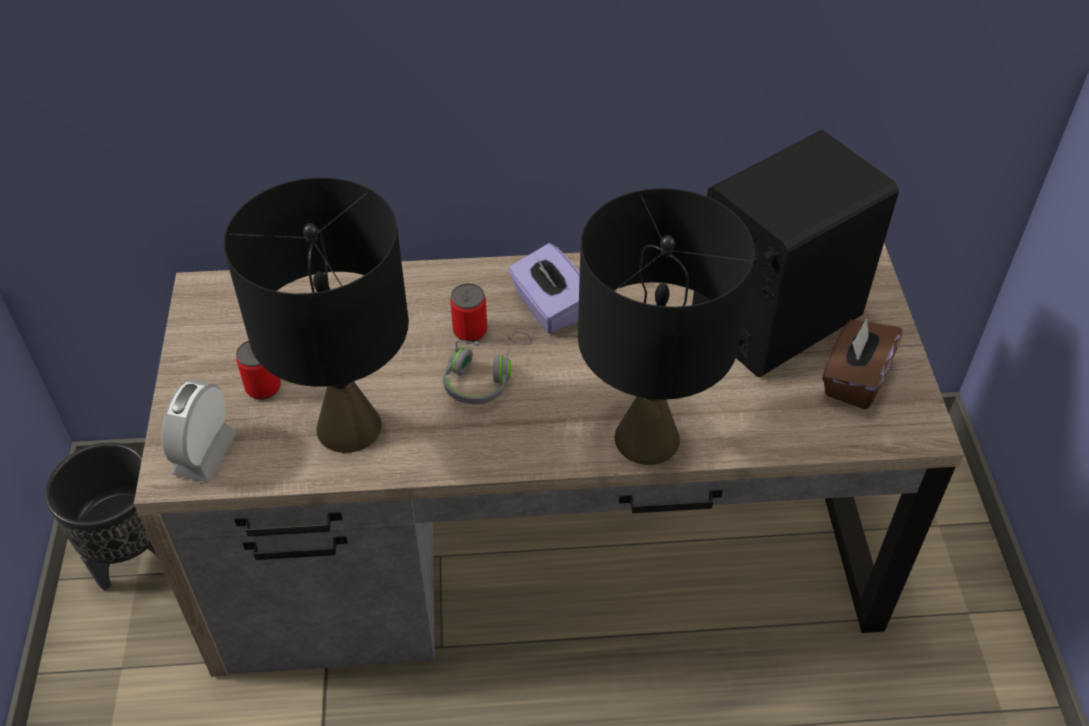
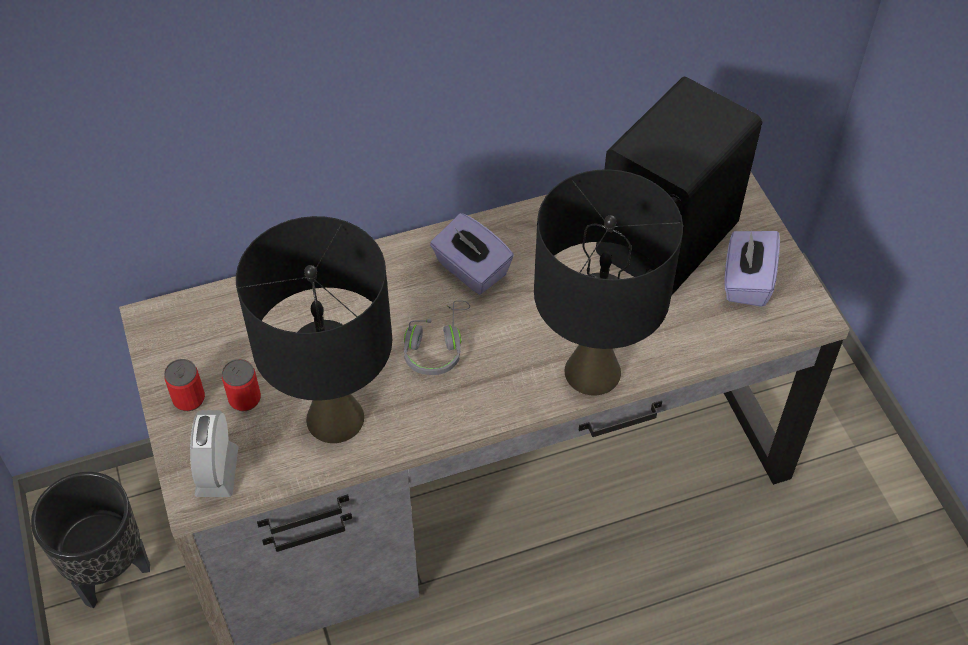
camera: 15 degrees left, 5 degrees up
(470, 331) = (409, 306): can -> can (189, 399)
(854, 379) = (746, 281): brown tissue box -> purple tissue box

